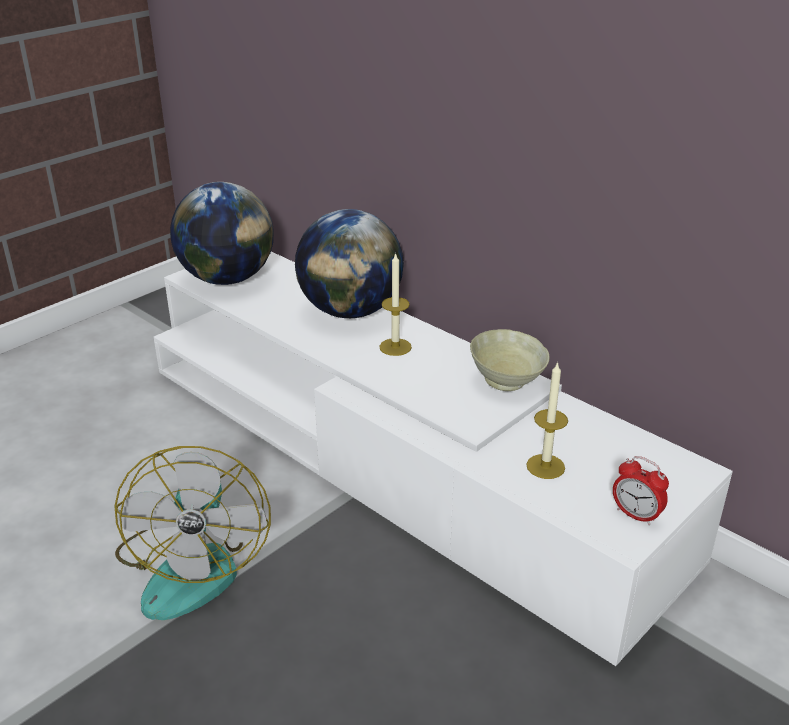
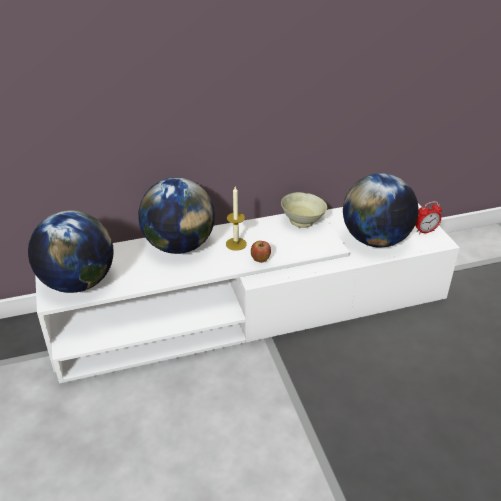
camera: 60 degrees left, 5 degrees up
(193, 565) = (282, 428): fan -> none
(378, 376) = (260, 260): none -> apple
(545, 466) = (375, 240): candle -> globe

